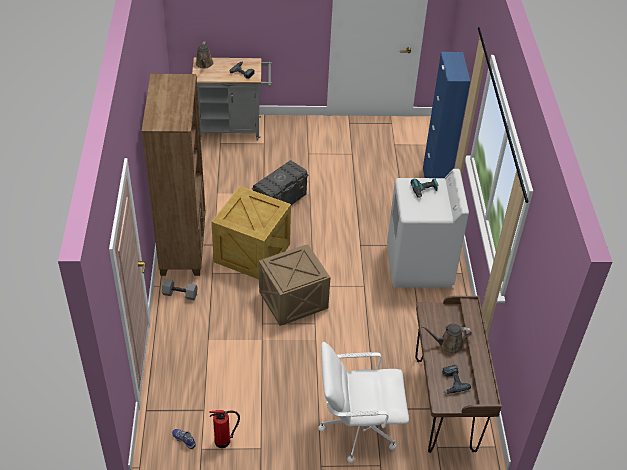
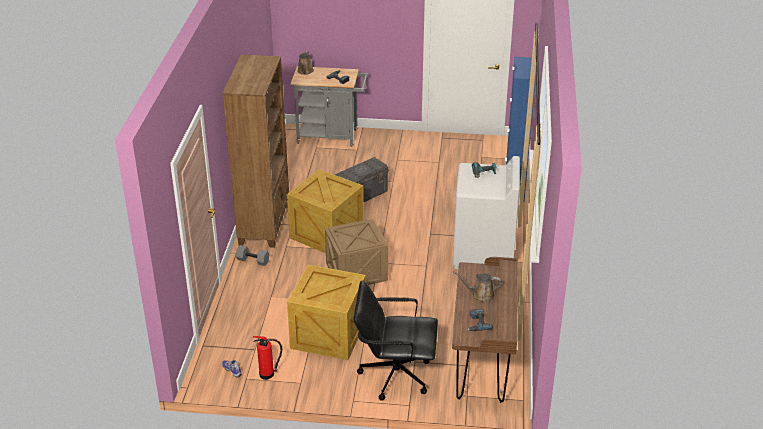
camera: 10 degrees right, 10 degrees down
(277, 383) = (327, 335): none -> crate
(358, 428) = (395, 374): white office chair -> black office chair

